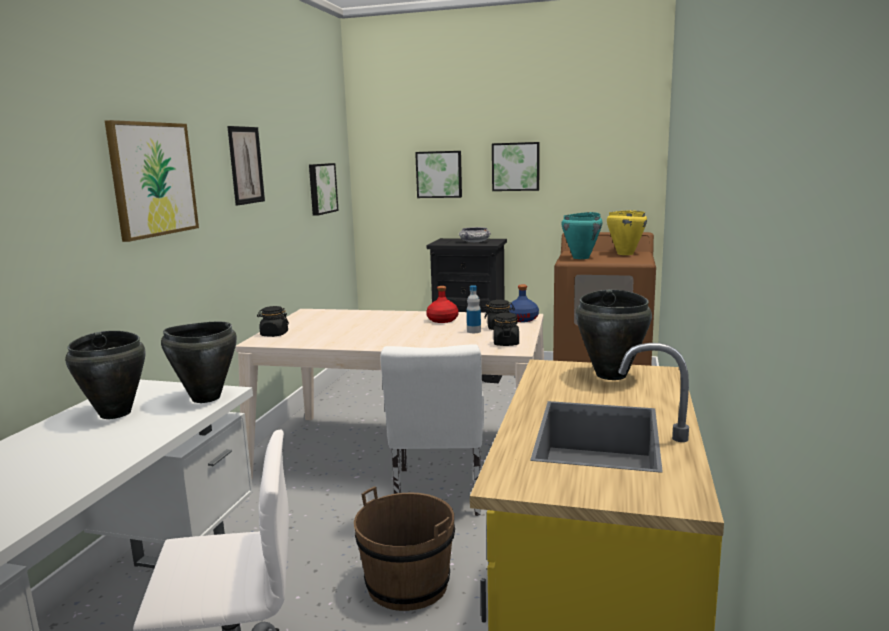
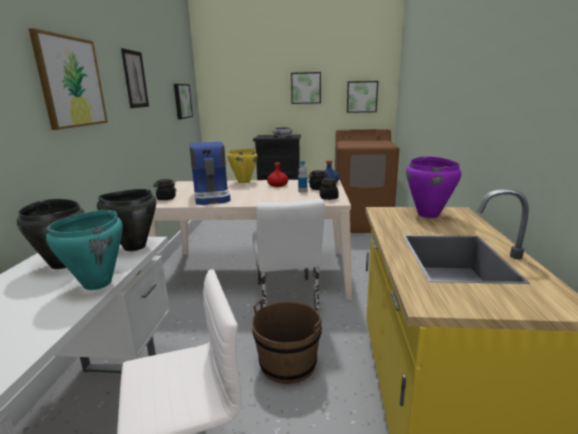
camera: 10 degrees left, 5 degrees up
(339, 333) = (212, 196): none -> coffee machine
(439, 174) = (257, 93): picture -> picture (362, 97)
(581, 258) = (352, 144): turquoise cooking pot -> turquoise cooking pot (98, 283)
(611, 375) = (428, 214): black cooking pot -> purple cooking pot
(625, 254) = (376, 142): yellow cooking pot -> yellow cooking pot (243, 182)

